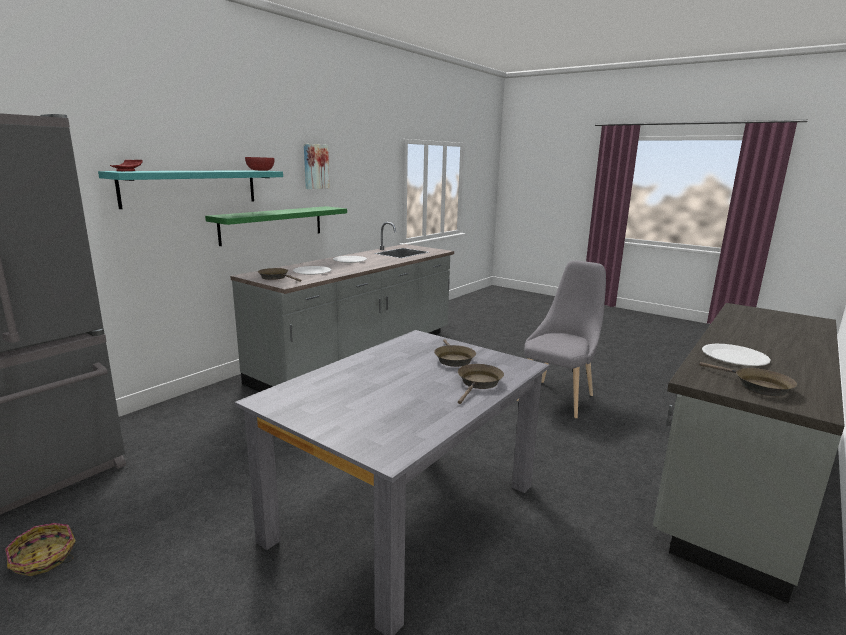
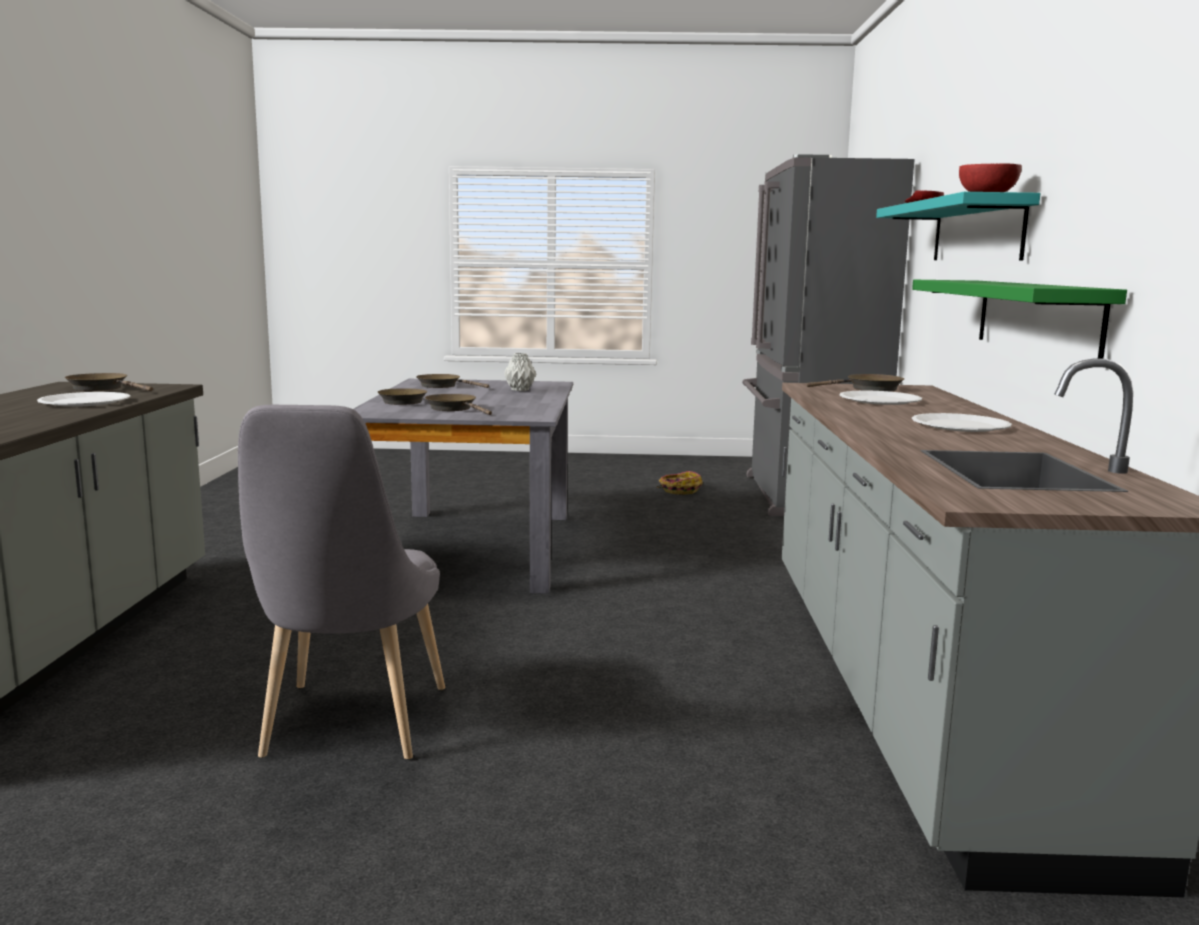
camera: 145 degrees right, 5 degrees down
(315, 166) = (1124, 169): picture -> none
(338, 387) = (520, 390): none -> grey vase
(393, 421) = (442, 386): none -> brown frying pan

